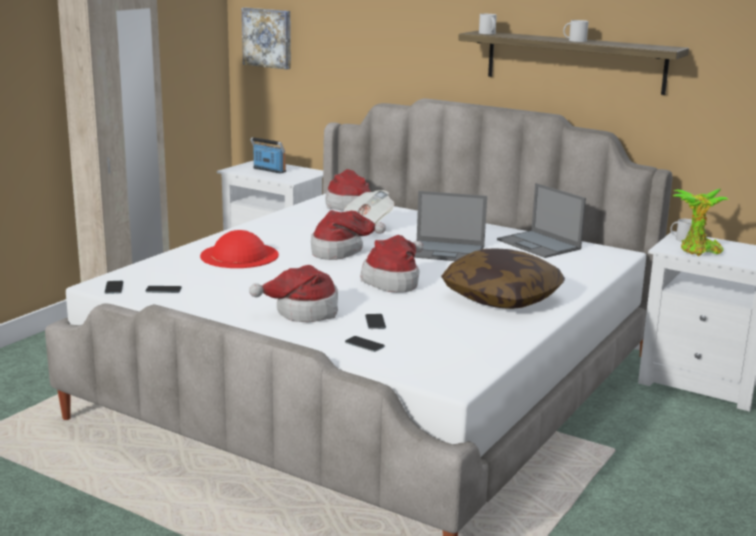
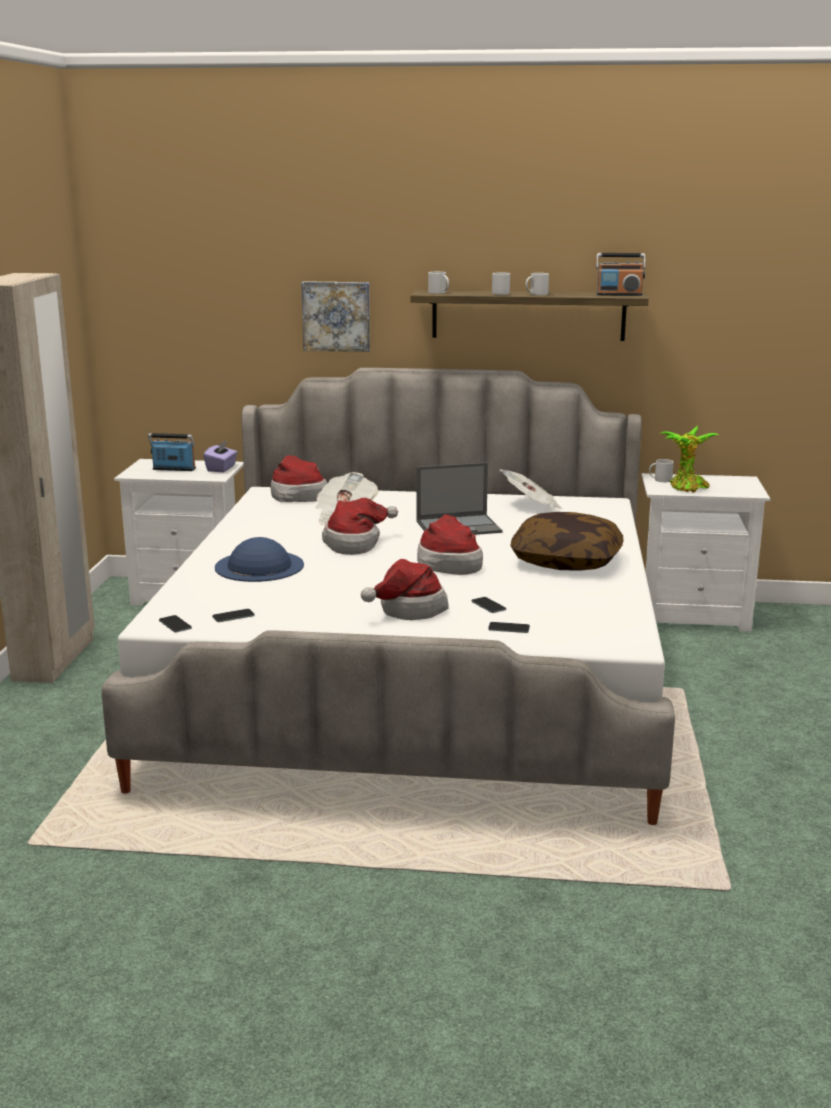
camera: 25 degrees left, 0 degrees up
(239, 255) = (259, 566): red hat -> blue hat
(268, 38) = (144, 314): picture -> picture (336, 316)
(305, 174) = (221, 468): none -> purple tissue box
(539, 245) = (531, 505): laptop -> newspaper
(542, 38) = (500, 293): none -> white mug
(654, 47) = (619, 295): none -> radio

